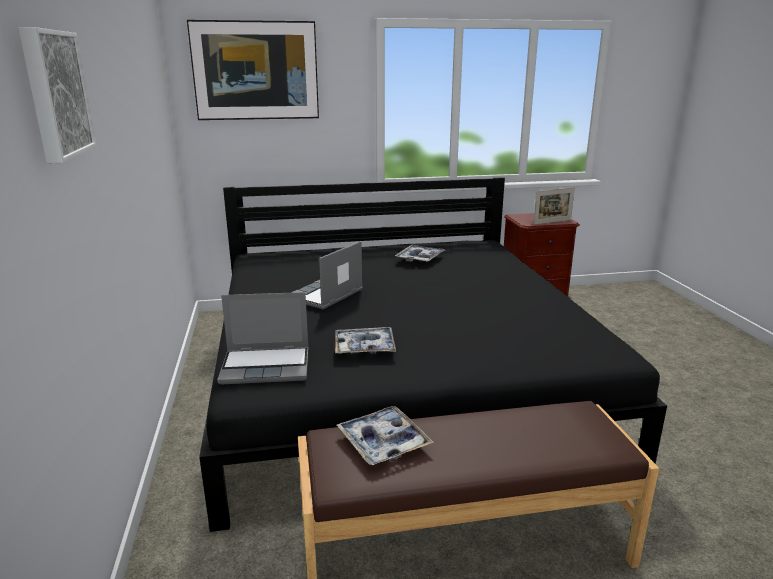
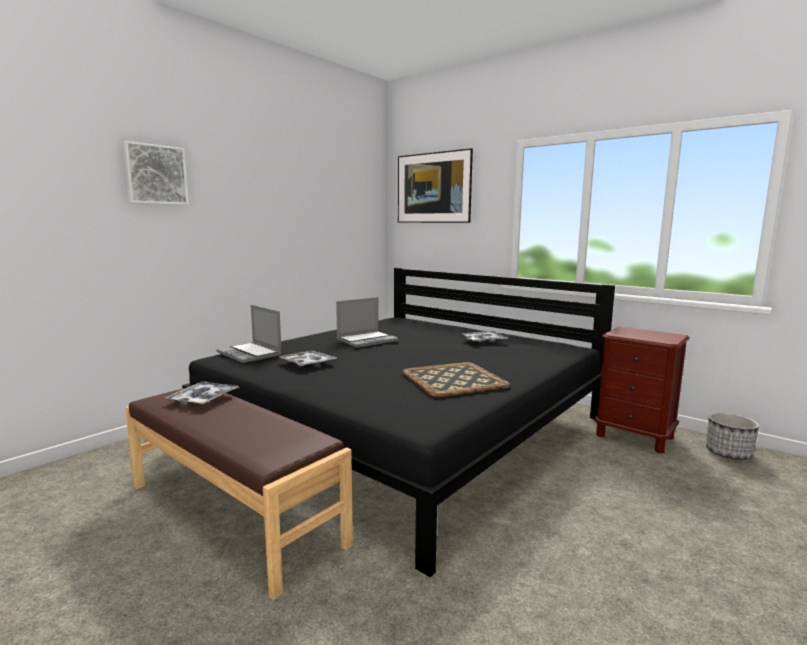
camera: 50 degrees right, 10 degrees down
(325, 295) = (367, 340): laptop -> laptop turned 150 degrees clockwise
(516, 307) = (453, 380): none -> tray
(552, 222) = (646, 338): picture frame -> none
(587, 296) = (728, 453): none -> planter

